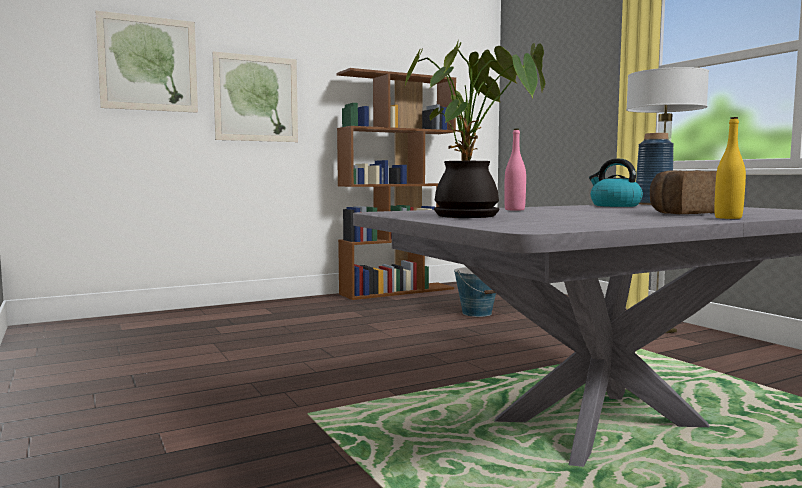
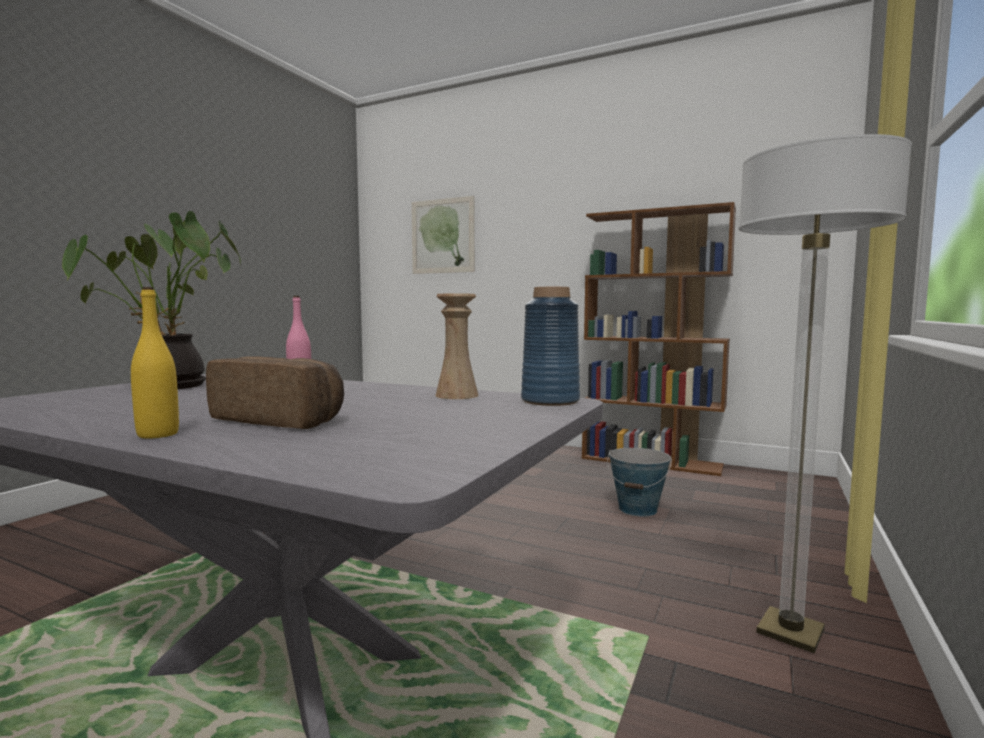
camera: 55 degrees right, 0 degrees up
(256, 98) = (521, 254): picture -> none
(614, 205) = (457, 395): kettle -> beige vase

